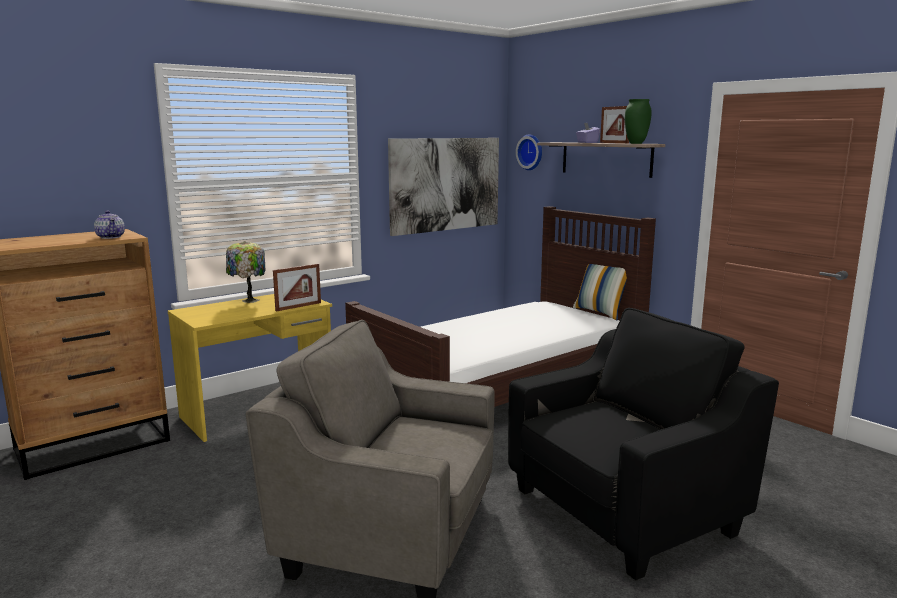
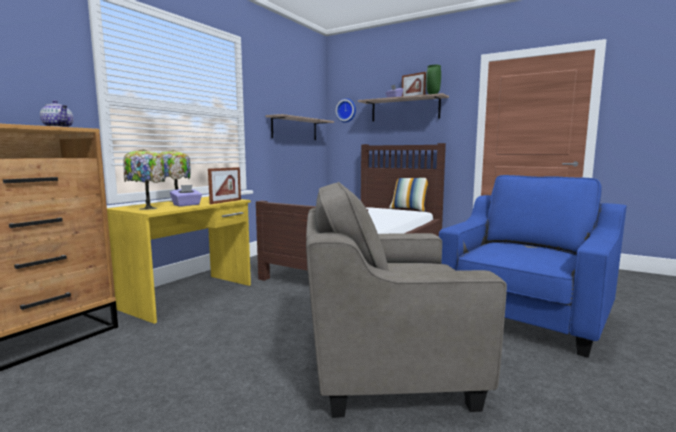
camera: 20 degrees left, 5 degrees down
(204, 315) = (147, 208): none -> table lamp
(250, 311) = (187, 205): none -> purple tissue box
(445, 184) = (294, 129): picture -> shelf
(624, 511) = (525, 317): black armchair -> blue armchair

